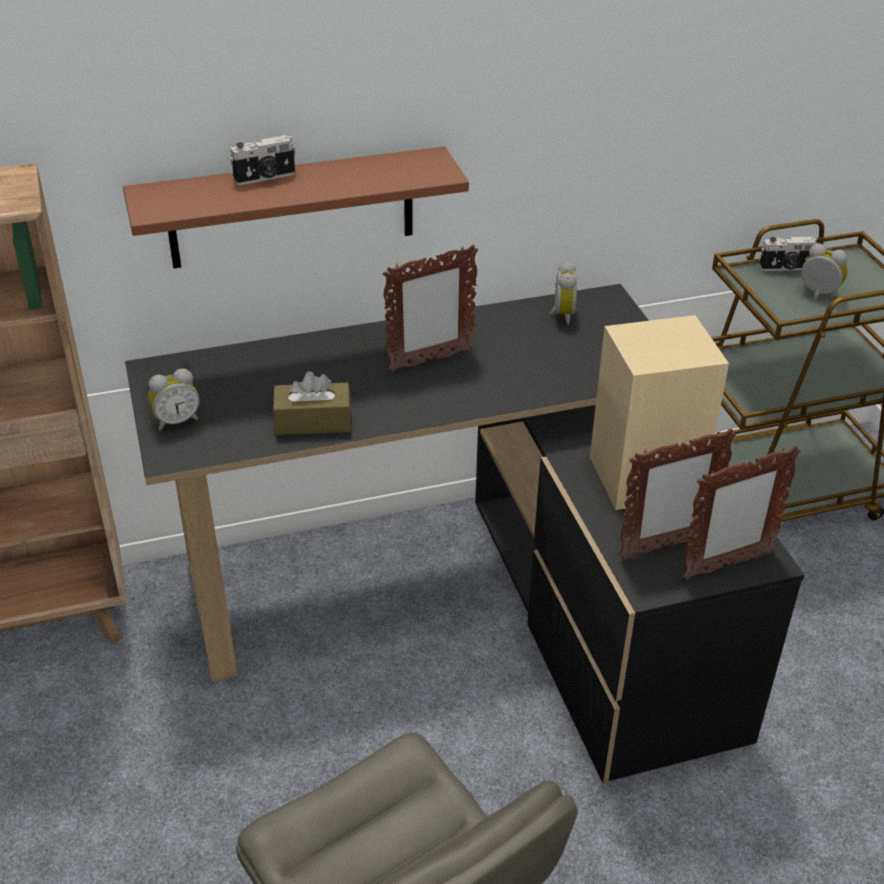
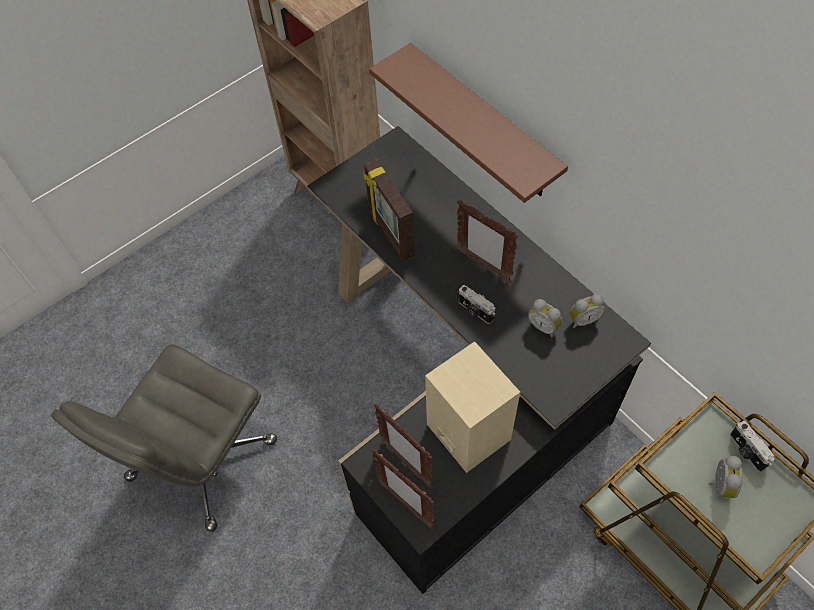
camera: 70 degrees right, 20 degrees up
(176, 421) = (357, 174): alarm clock -> alarm clock (544, 326)
(265, 178) = (460, 97): camera -> camera (475, 311)
(313, 421) = (390, 234): brown tissue box -> picture frame

